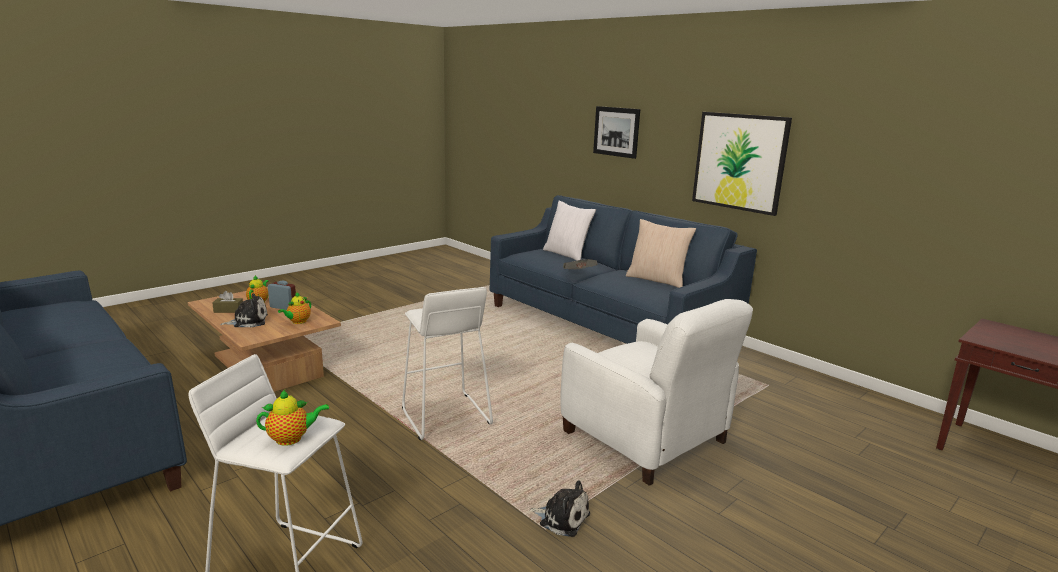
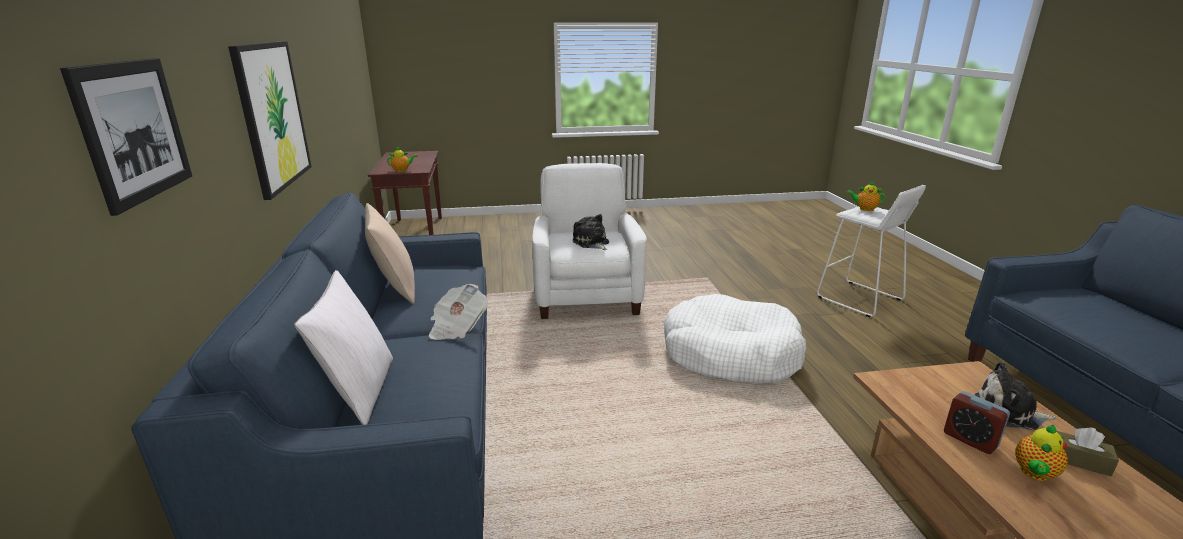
camera: 145 degrees left, 5 degrees up
(298, 322) = (922, 389): teapot -> teapot (402, 170)
(445, 416) = (730, 354): white stool -> white dog bed
(562, 518) = (693, 279): plush toy -> plush toy (591, 243)

